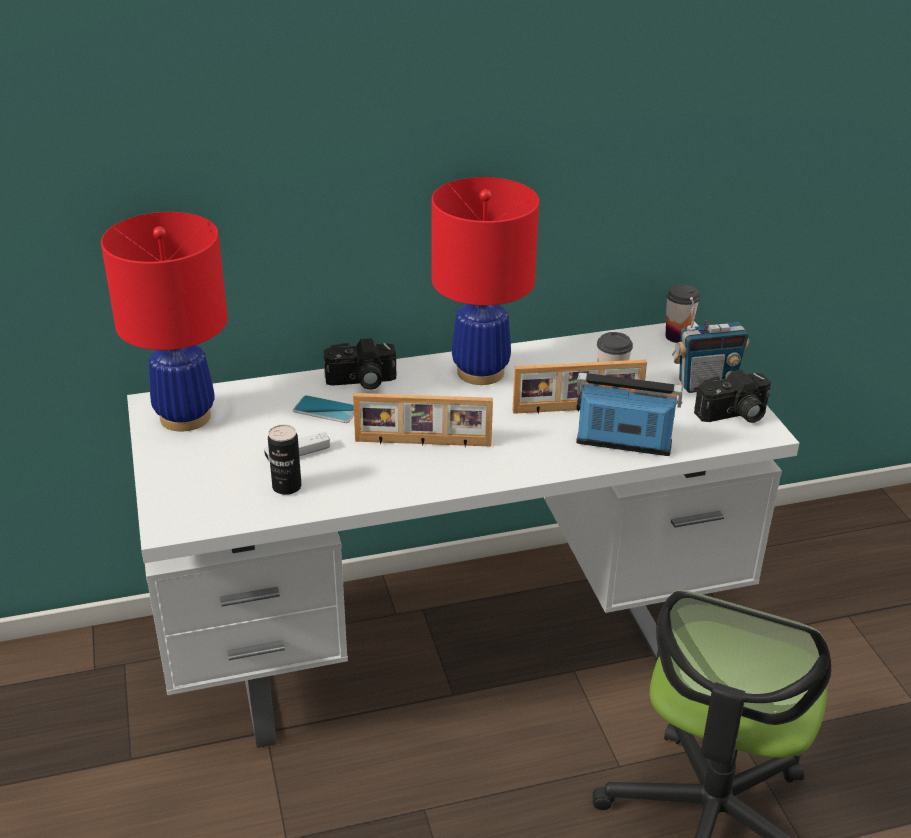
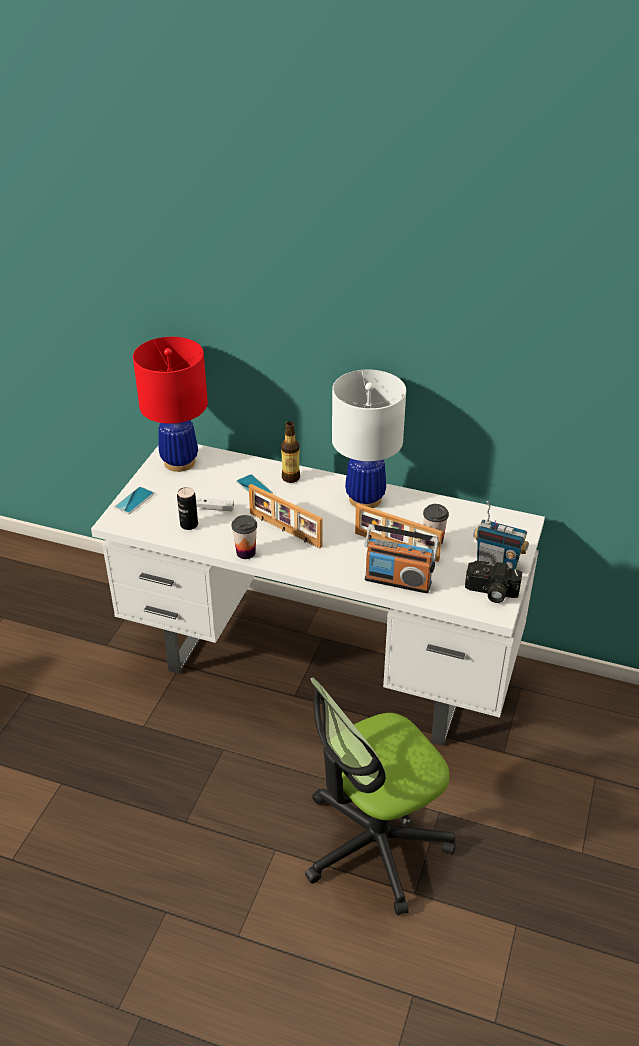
camera: 35 degrees right, 5 degrees up
(171, 488) = (134, 501): none -> phone
(361, 381) = (291, 478): camera -> bottle
(480, 372) = (364, 499): red table lamp -> white table lamp
(623, 444) = (398, 581): radio -> radio turned 150 degrees clockwise
(677, 336) = (518, 525): cup -> cup (246, 552)

